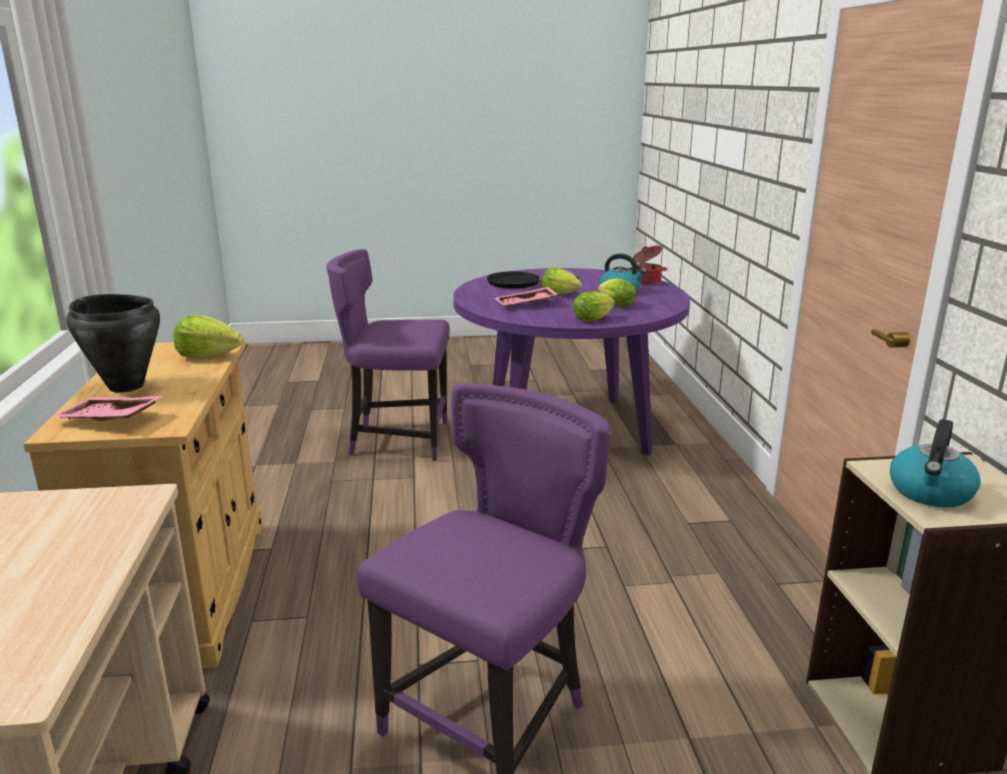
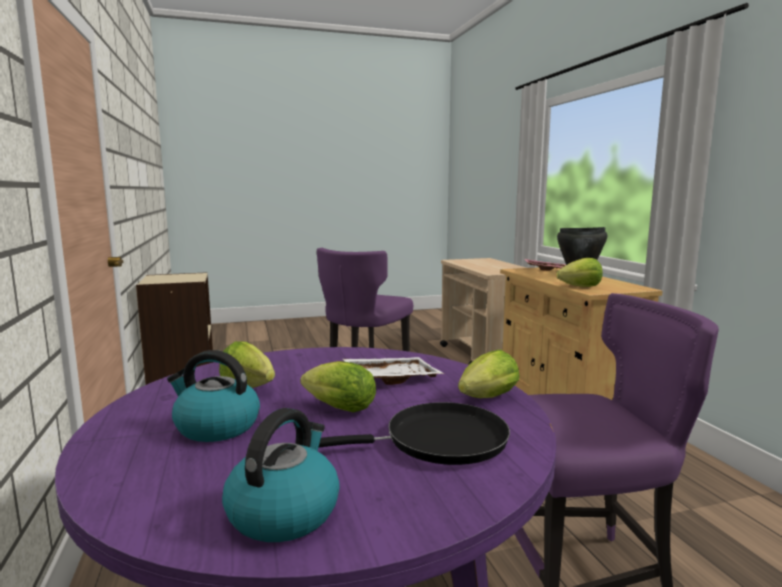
camera: 170 degrees right, 10 degrees down
(526, 305) = (392, 378): pink tray -> white tray
(594, 319) = (293, 359): lettuce -> lettuce (485, 399)
(646, 281) = (113, 480): cooking pot -> none
(930, 493) = (186, 277): kettle -> kettle (284, 512)

